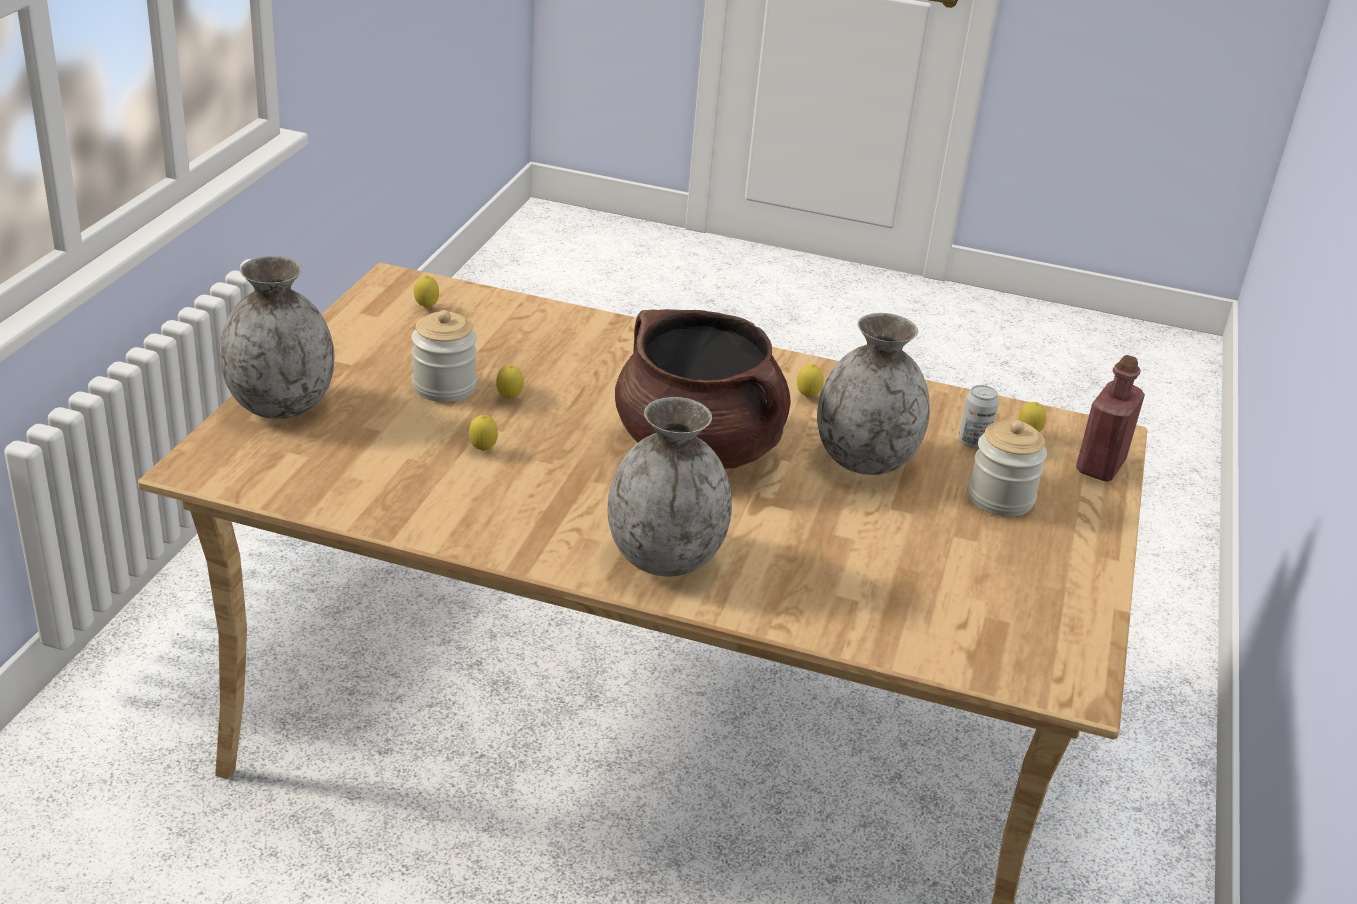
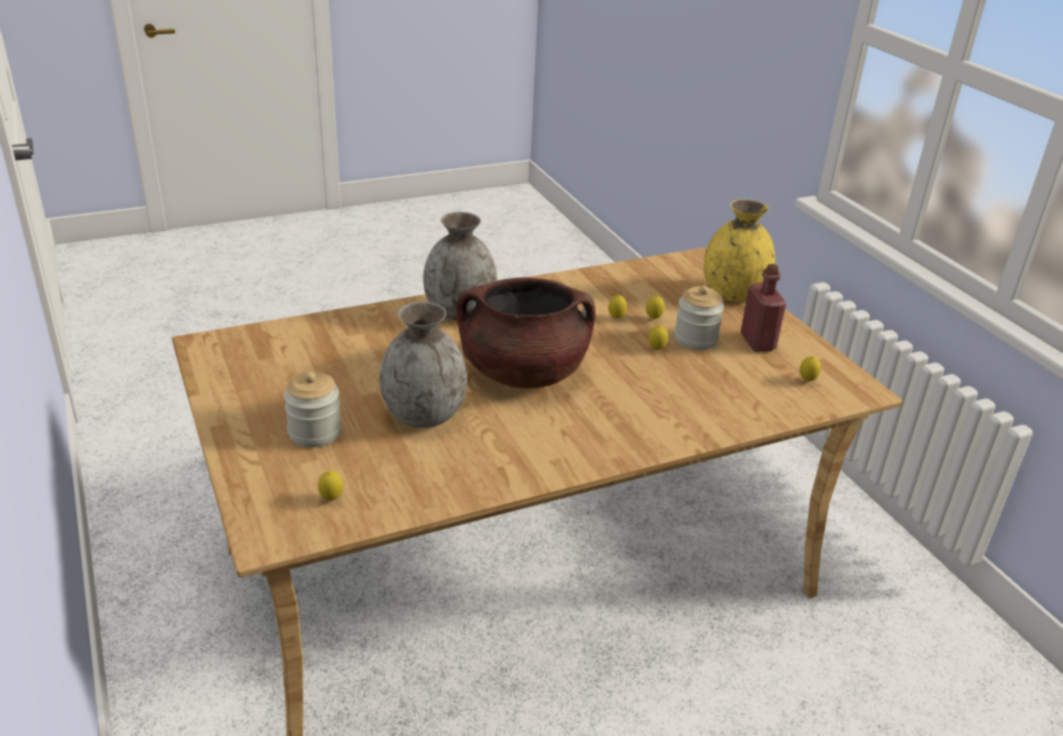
camera: 140 degrees right, 0 degrees up
(280, 406) = (733, 294): grey vase -> yellow vase
(807, 397) = (511, 445): lemon -> lemon (653, 319)
(973, 442) = (367, 469): can -> none
(1100, 466) = (258, 499): red bottle -> red bottle (757, 342)

